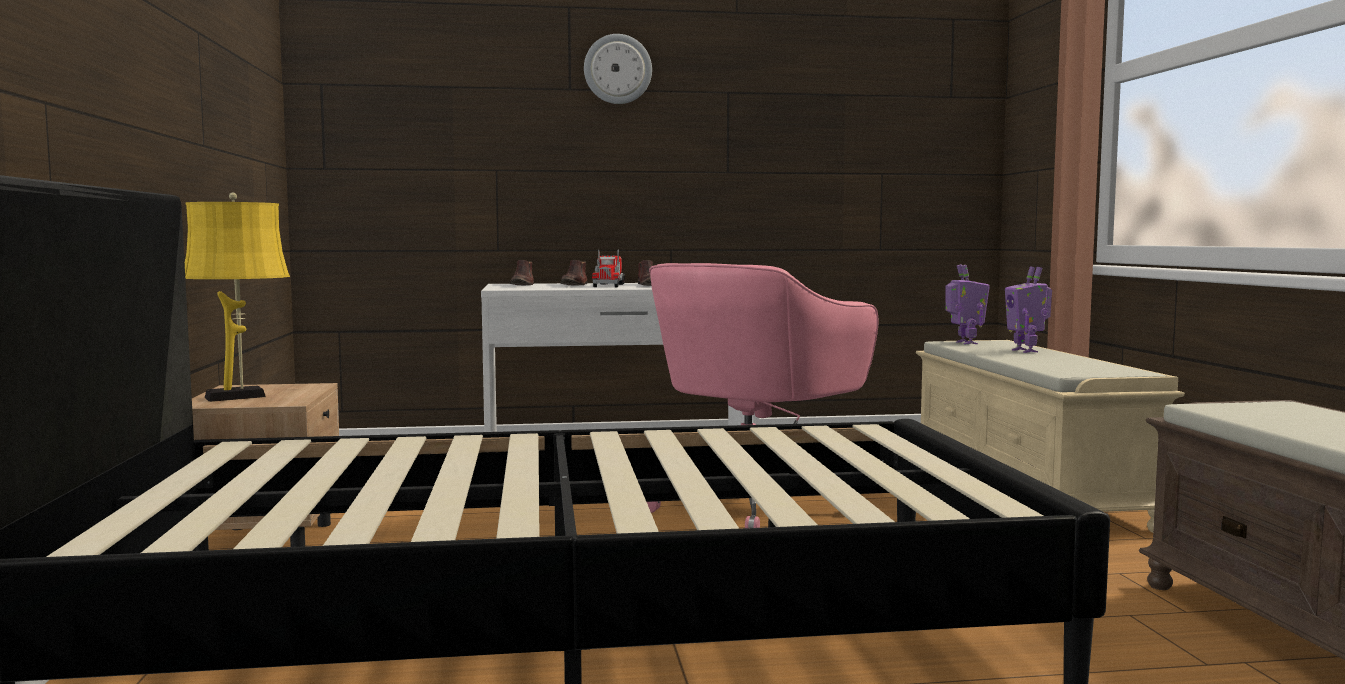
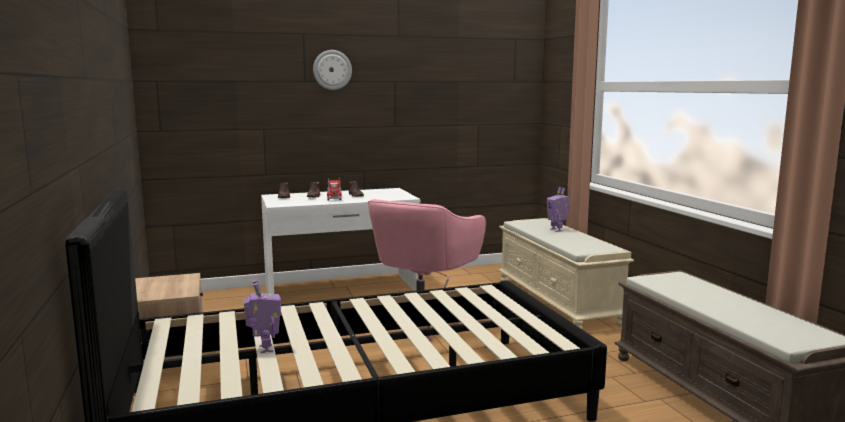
camera: 10 degrees left, 5 degrees up
(241, 396) = (155, 289): yellow table lamp -> none
(965, 343) = (525, 223): toy robot -> toy robot (264, 349)

